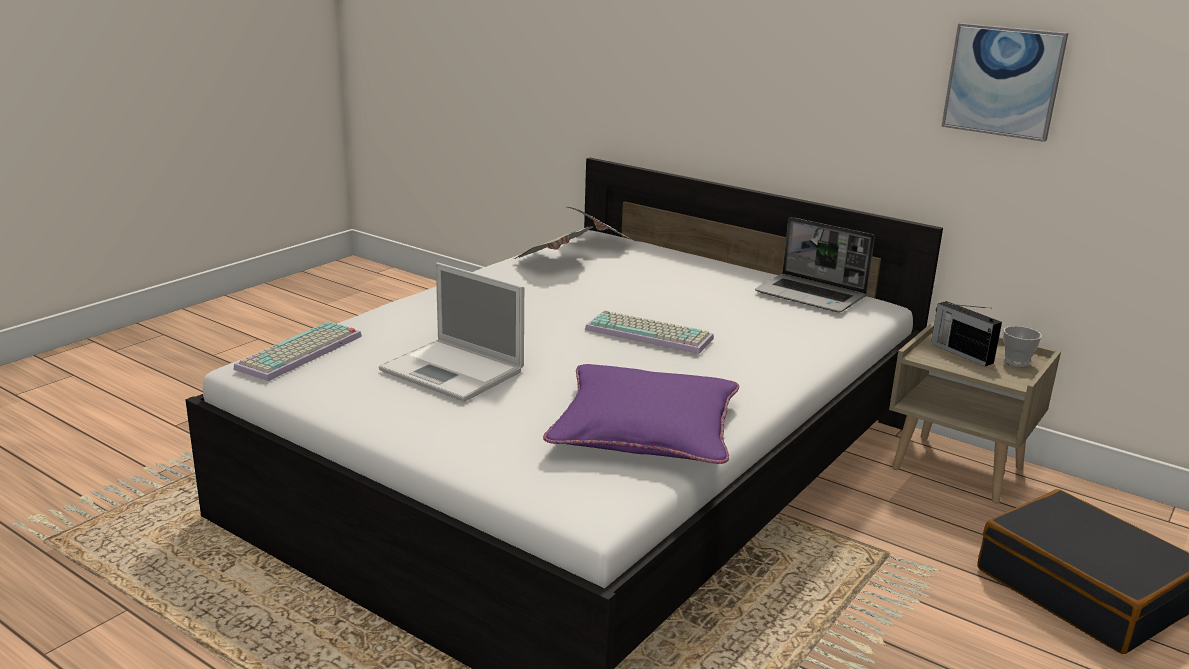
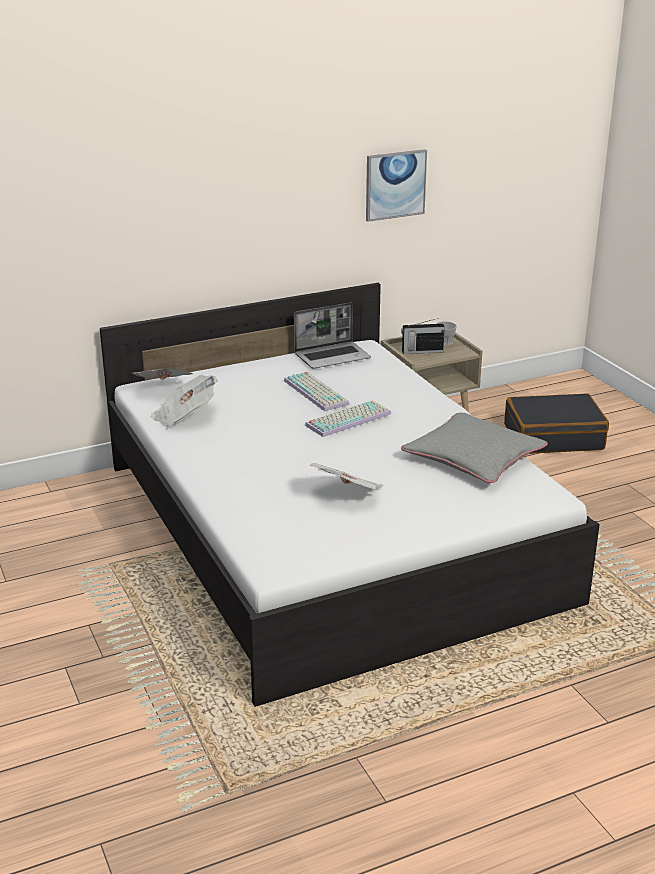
camera: 60 degrees left, 5 degrees up
(300, 353) = (267, 544): keyboard -> keyboard (318, 392)
(454, 371) = (349, 494): laptop -> newspaper
(645, 429) = (473, 457): purple pillow -> grey pillow

